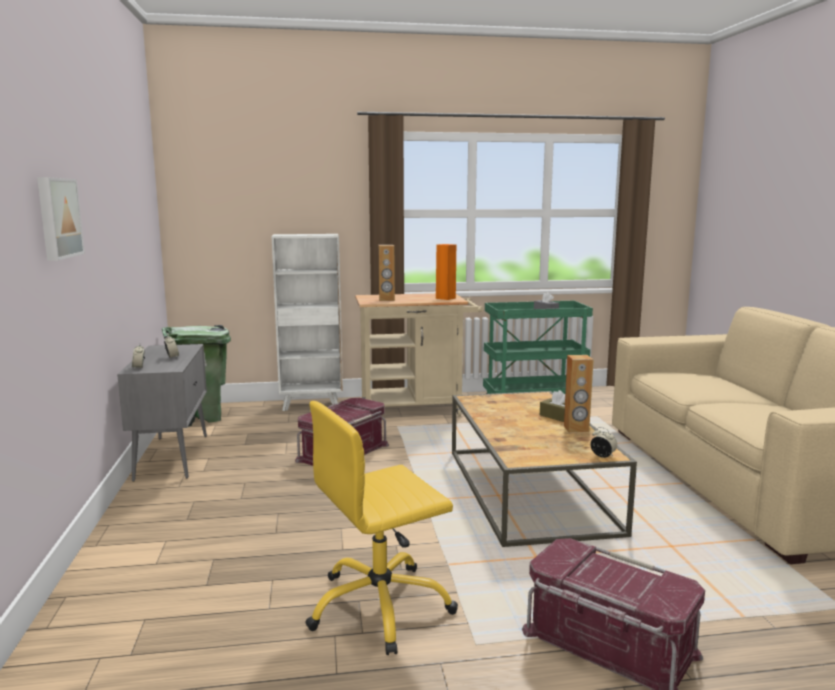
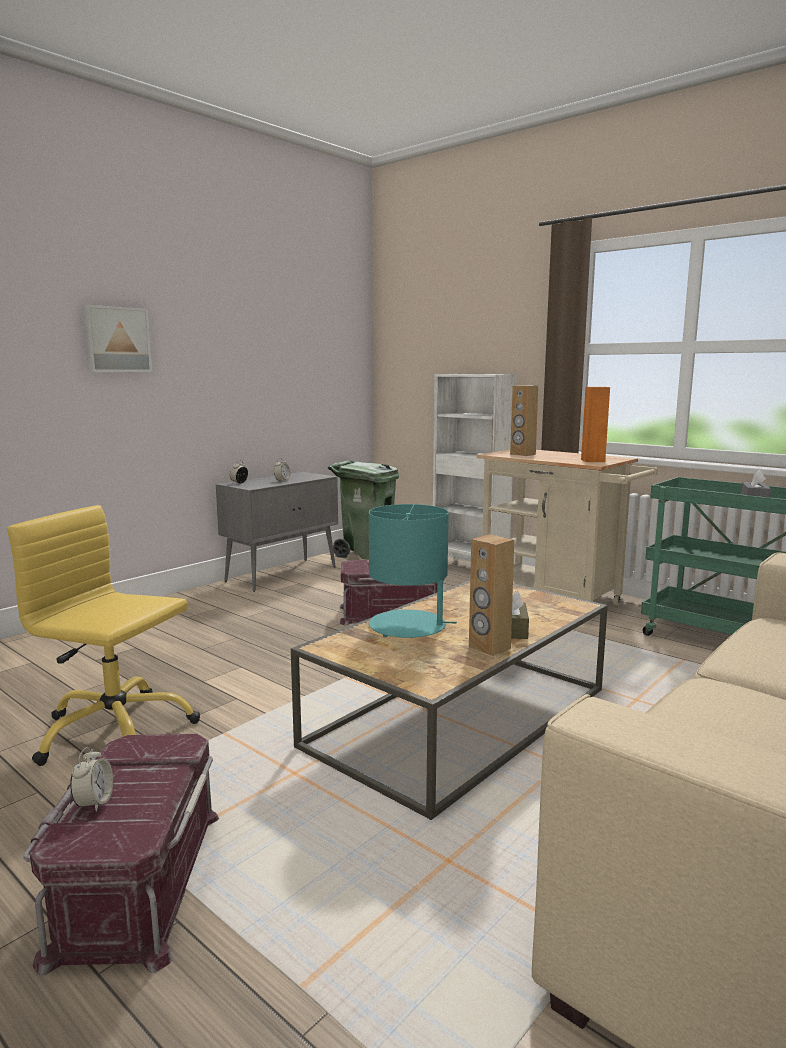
camera: 50 degrees right, 0 degrees up
(514, 434) = (408, 626): none -> turquoise table lamp
(602, 456) = (416, 681): alarm clock -> alarm clock (94, 803)

